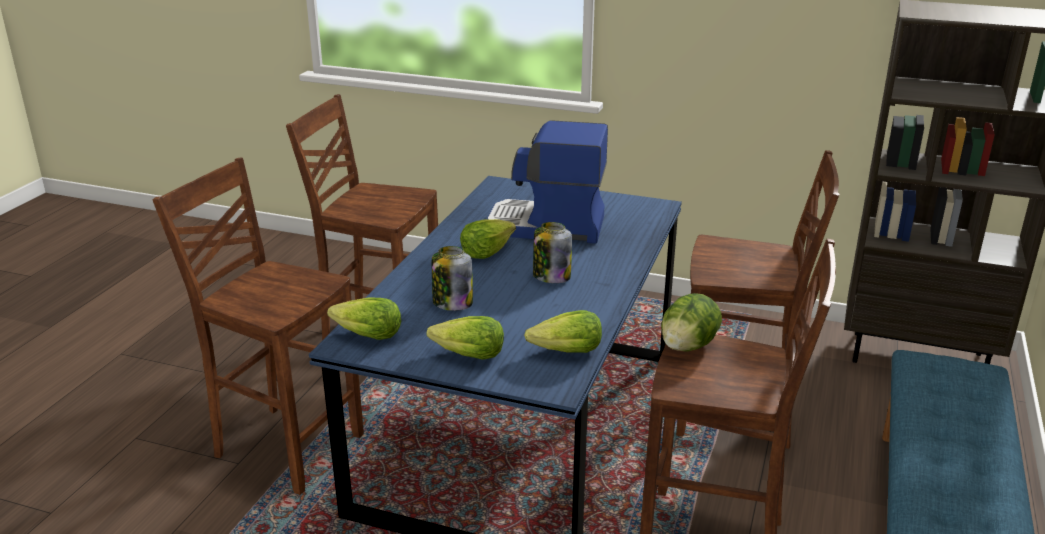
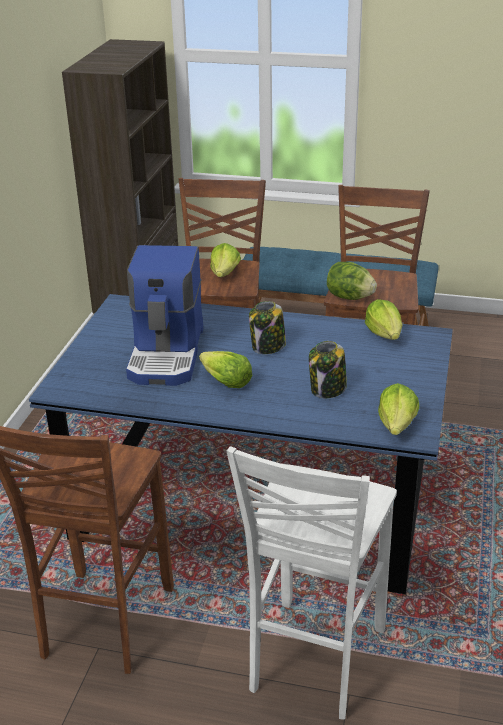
camera: 95 degrees left, 5 degrees up
(285, 446) = (313, 661): brown stool -> white stool
(469, 355) = (407, 373): lettuce -> lettuce (225, 274)

